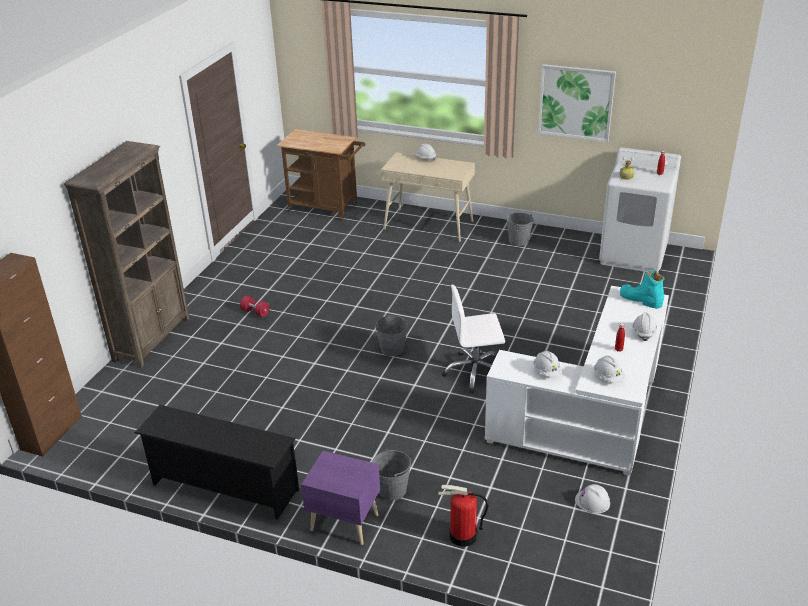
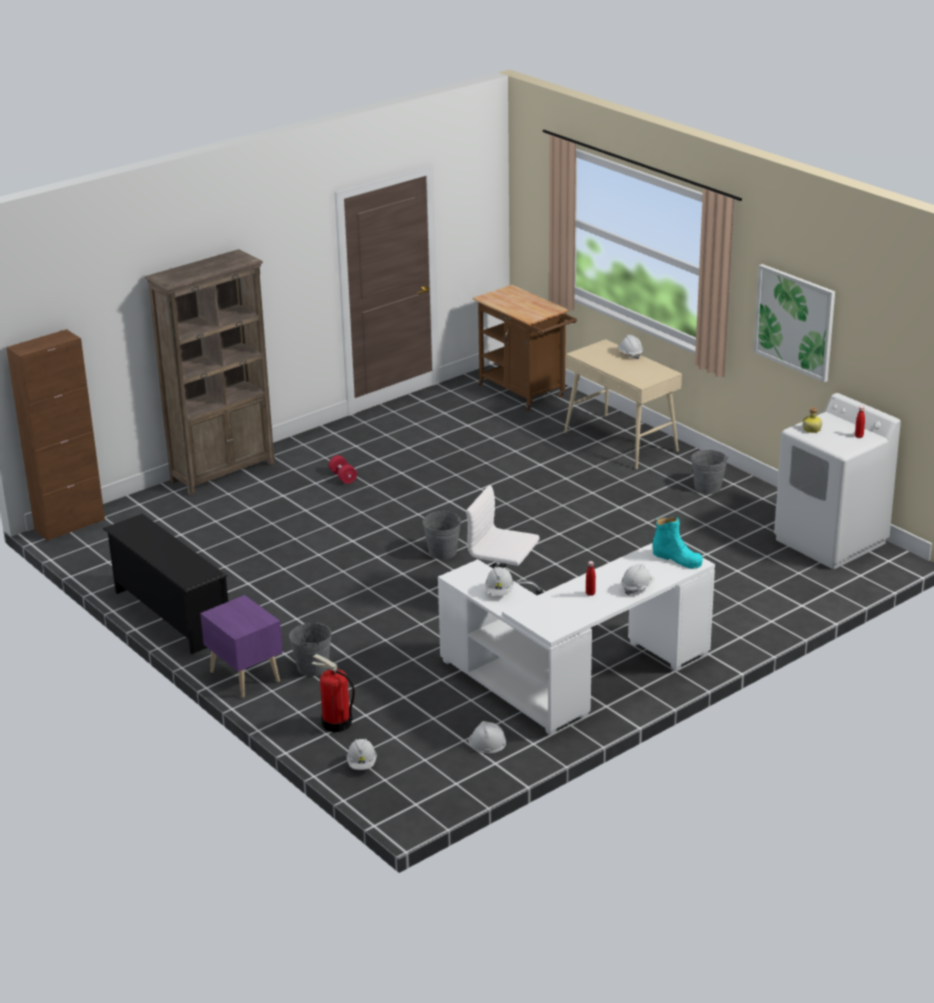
camera: 30 degrees right, 5 degrees down
(608, 377) = (547, 612): white hard hat -> white hard hat (362, 763)
(640, 300) = (677, 559): turquoise boot -> turquoise boot turned 150 degrees clockwise

